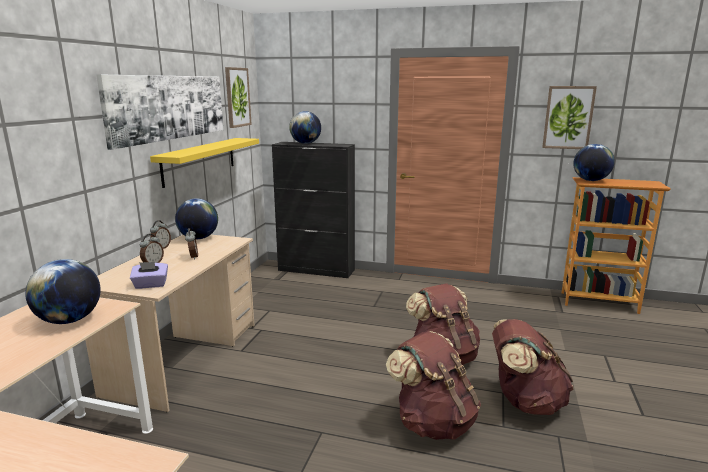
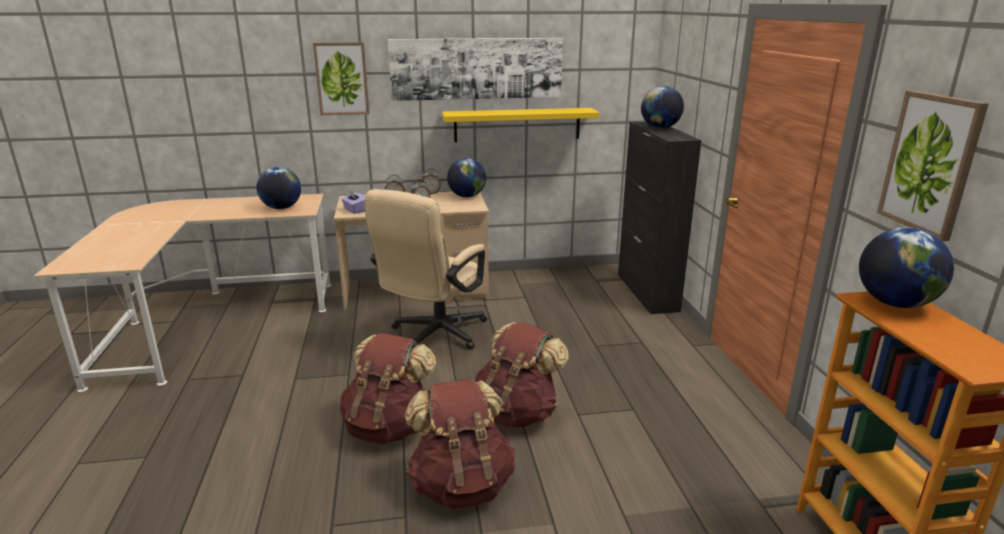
camera: 65 degrees right, 5 degrees up
(237, 97) = (604, 61): picture -> picture (342, 79)
(292, 367) = (433, 336): none -> beige office chair

